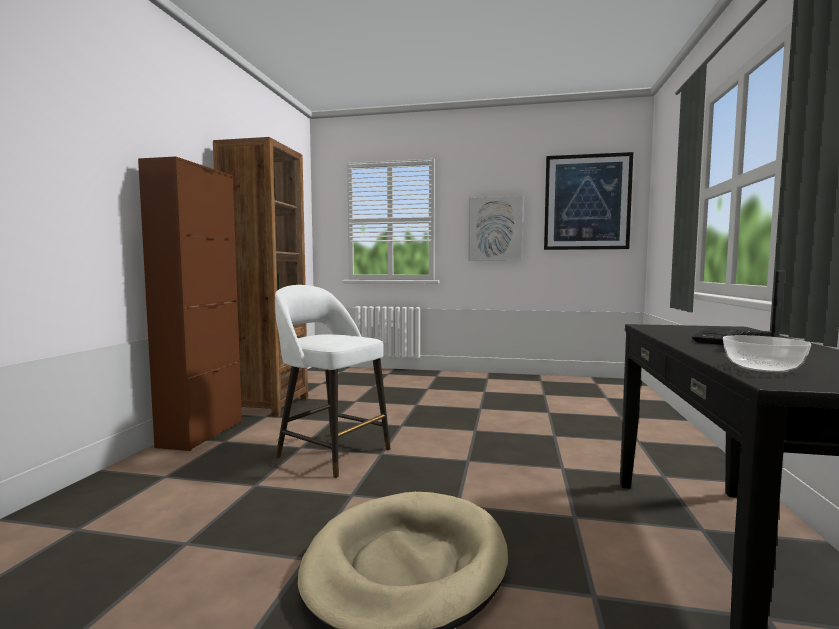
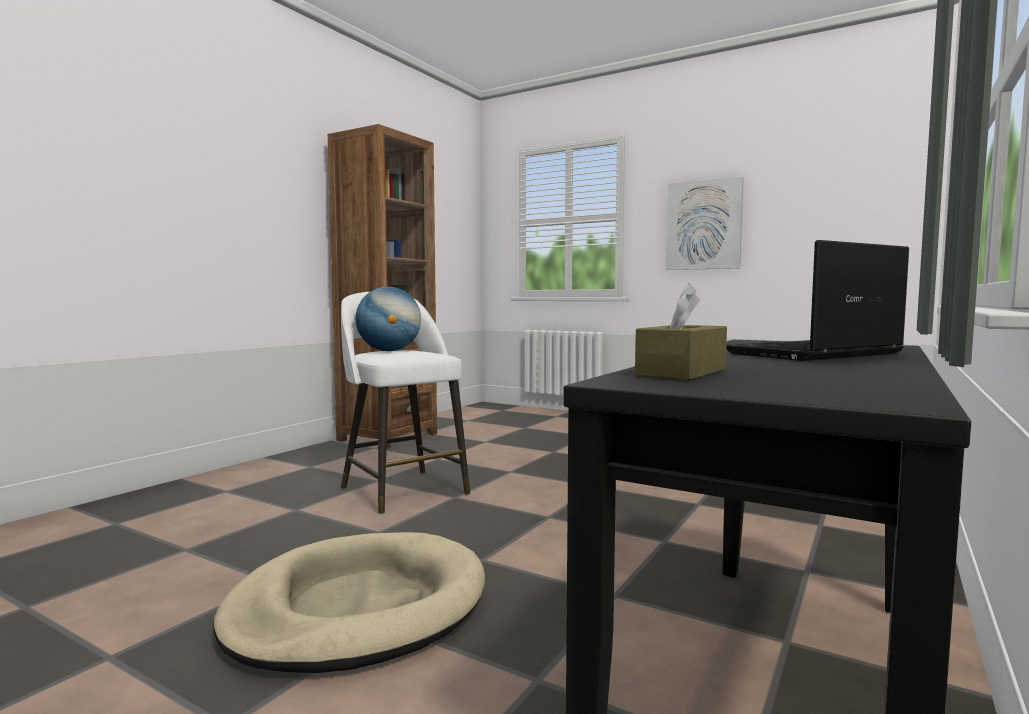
camera: 20 degrees right, 0 degrees up
(201, 434) = (296, 457): brown cabinet -> none
(319, 336) = (389, 351): none -> globe
(587, 202) = (841, 179): picture -> none
(761, 367) = (682, 372): bowl -> brown tissue box

